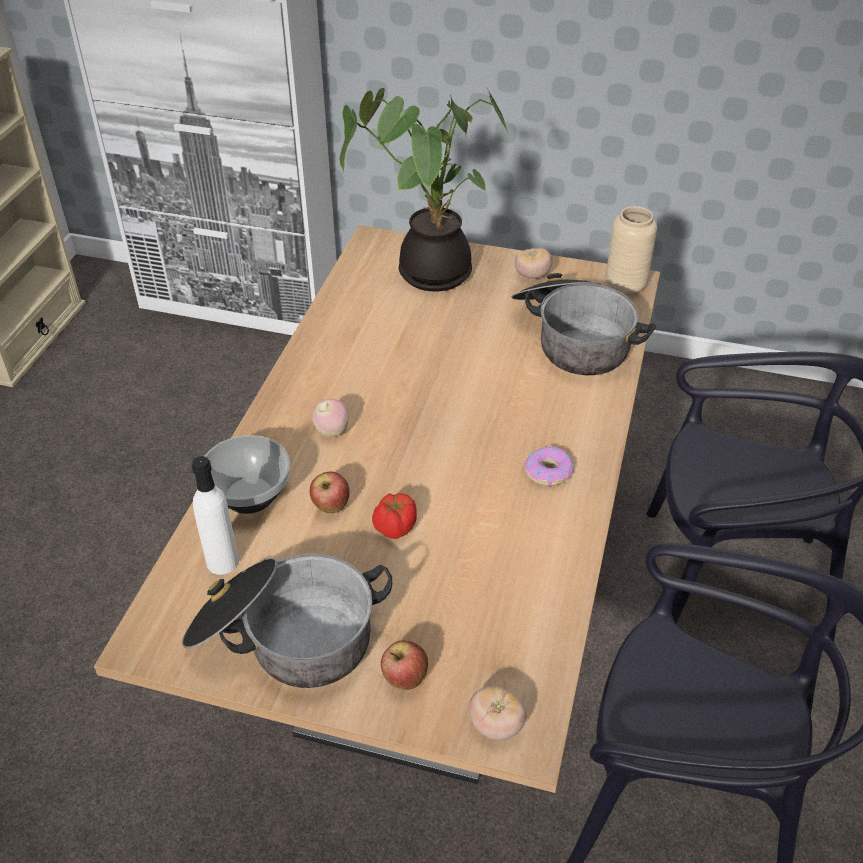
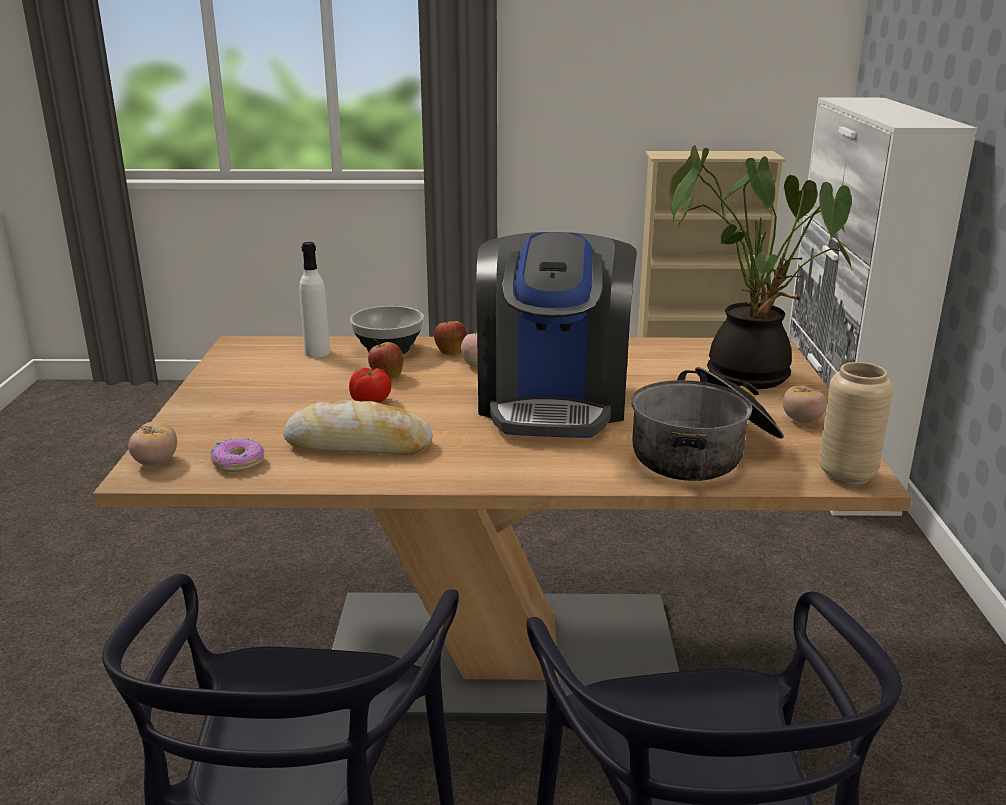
camera: 75 degrees right, 20 degrees down
(285, 637) = (246, 380): cooking pot -> none
(404, 679) = (205, 423): apple -> apple (450, 352)
(446, 398) = (553, 401): none -> coffee machine
(500, 548) = (359, 444): none -> bread
(548, 471) = (473, 457): donut -> donut (238, 462)

